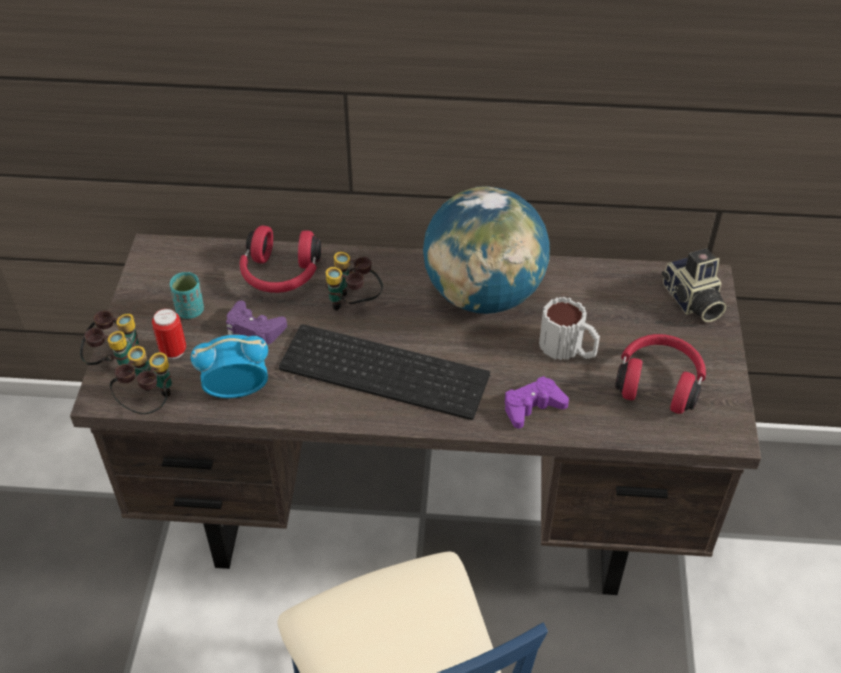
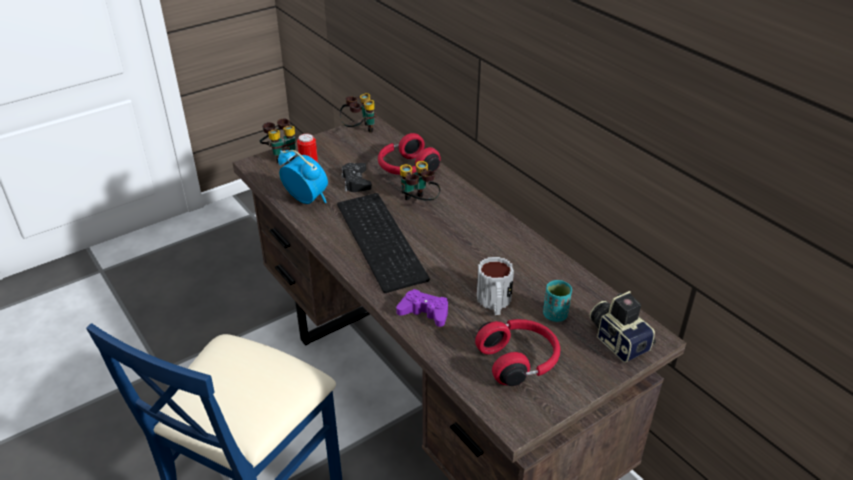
camera: 50 degrees right, 10 degrees down
(149, 403) = (265, 179): binoculars -> binoculars (359, 130)
(190, 310) = (343, 156): turquoise cup -> turquoise cup (555, 315)
(254, 329) = (356, 182): purple game controller -> black game controller
(483, 295) = (492, 245): globe -> none
(691, 301) = (618, 339): camera -> camera turned 120 degrees clockwise

